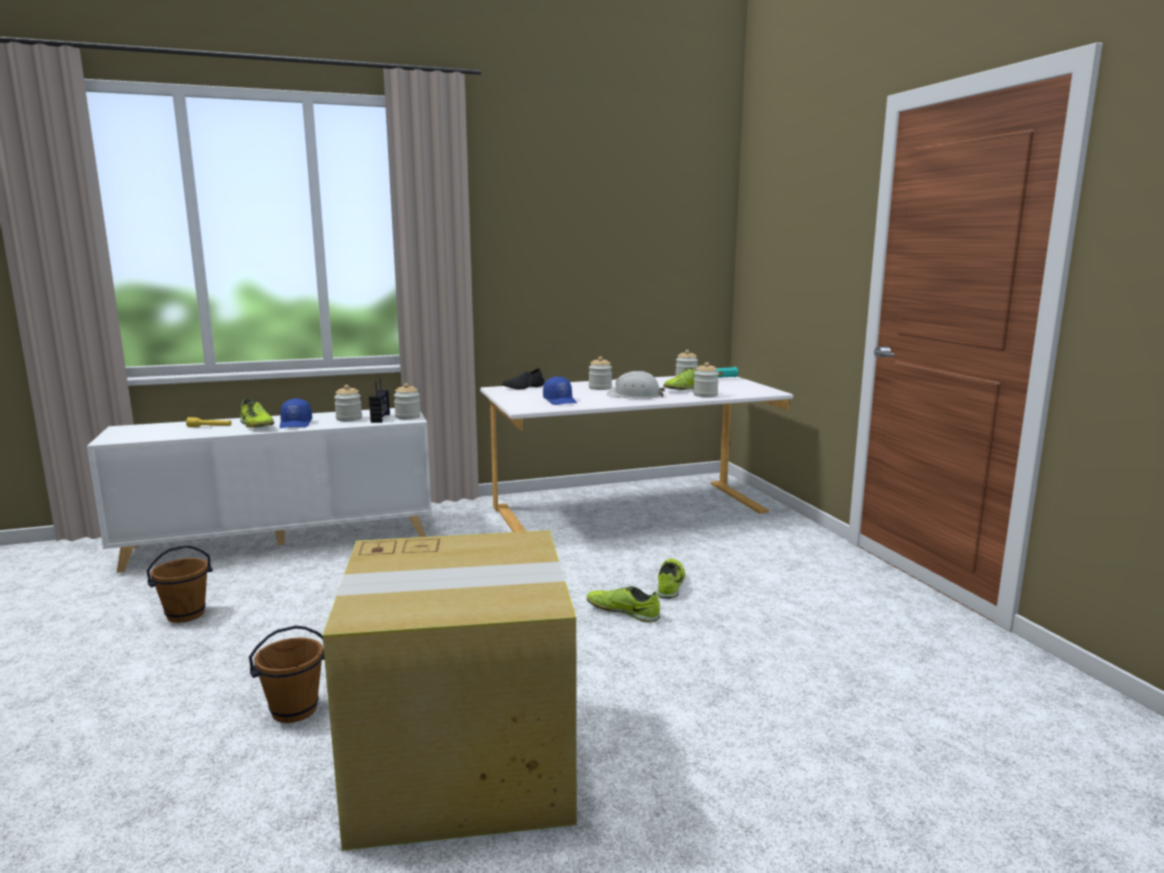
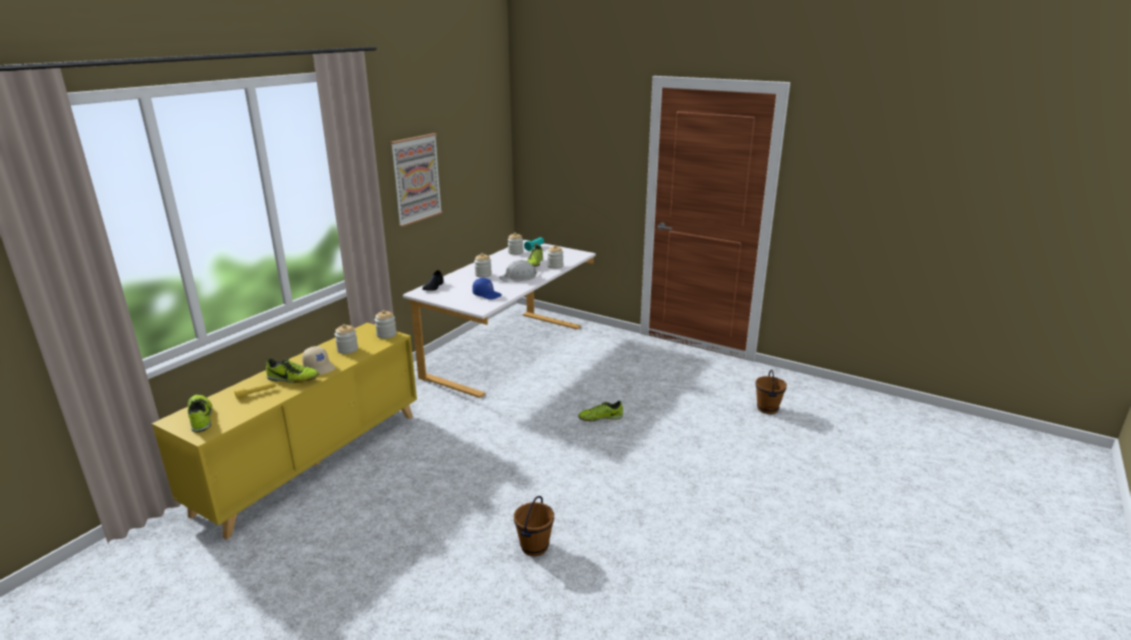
camera: 40 degrees left, 10 degrees up
(186, 615) = (355, 537): brown bucket -> brown bucket (767, 409)
(282, 541) = (313, 461): white cabinet -> yellow cabinet
(296, 424) = (320, 367): blue cap -> beige cap
(381, 418) = (370, 342): radio -> none
(465, 762) = (650, 523): cardboard box -> none
(546, 253) = (416, 179): none -> picture
(670, 584) = (598, 392): shoe -> shoe (201, 417)

